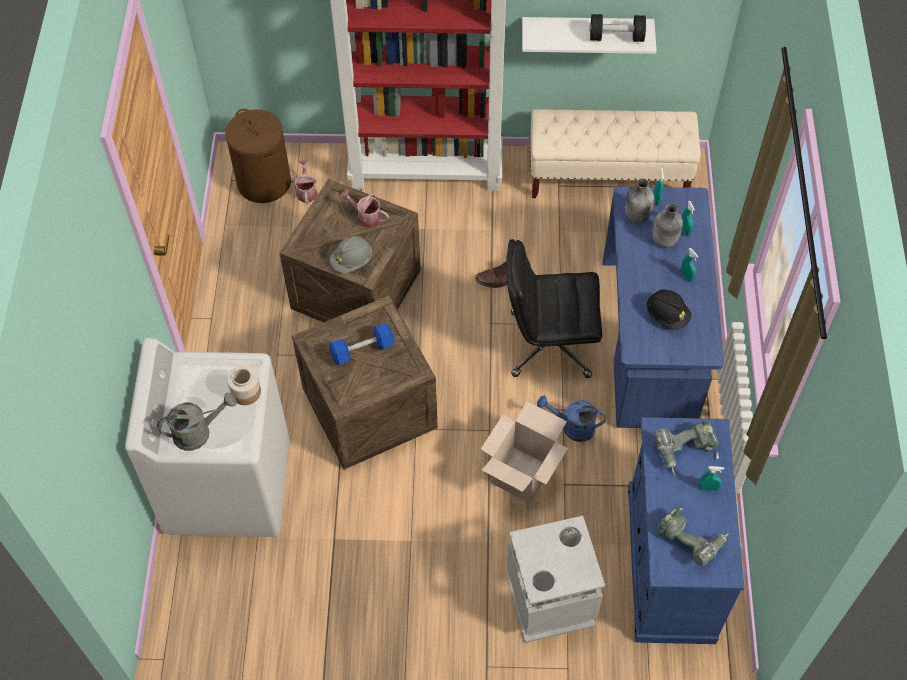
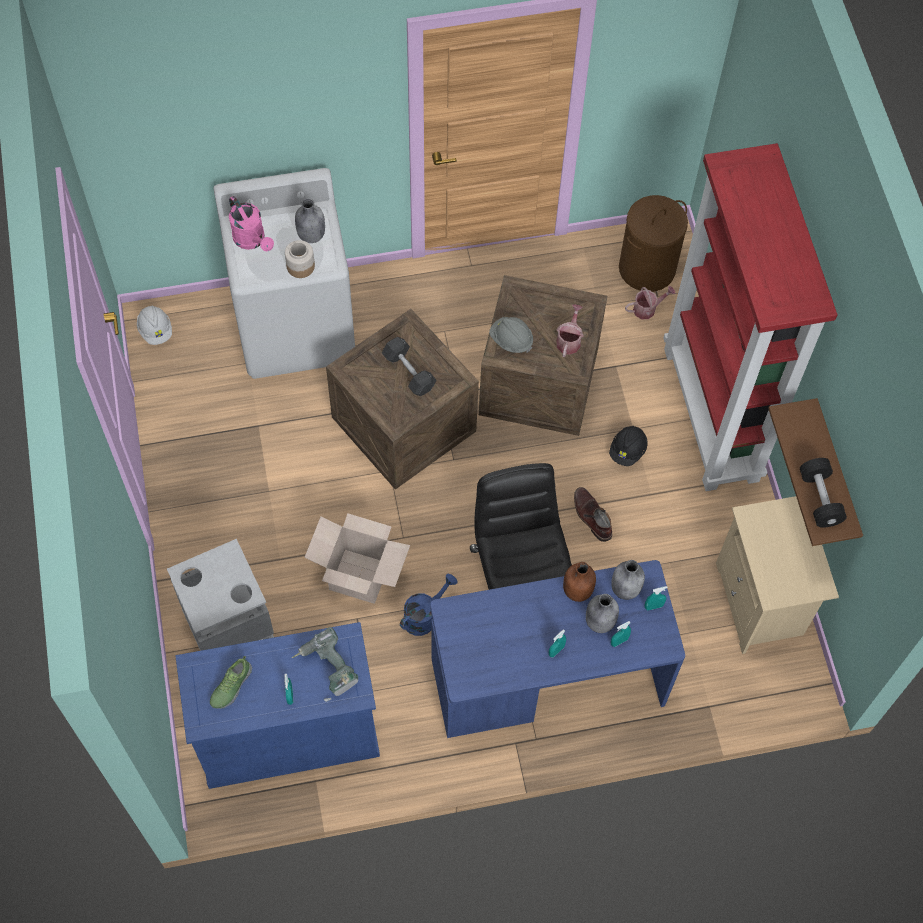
camera: 75 degrees right, 5 degrees up
(188, 624) = (155, 330): none -> white hard hat
(198, 432) = (252, 240): grey watering can -> pink watering can
(211, 377) = (310, 235): none -> grey bottle
(362, 350) = (409, 372): blue dumbbell -> grey dumbbell
(572, 427) = (424, 615): blue watering can -> blue watering can turned 45 degrees clockwise
(586, 32) = (834, 475): white shelf -> brown shelf
(608, 177) = (761, 602): beige bench -> beige nightstand
(632, 249) = (578, 590): none -> brown bottle
(667, 315) = (499, 637): black hard hat -> black hard hat (627, 450)
(691, 539) = (230, 686): power drill -> shoe

